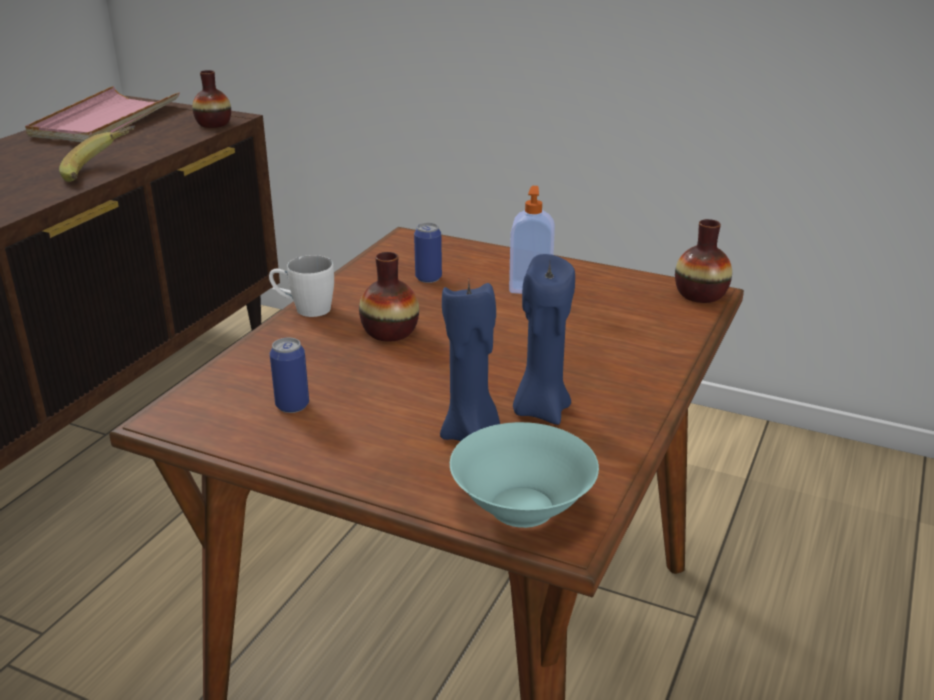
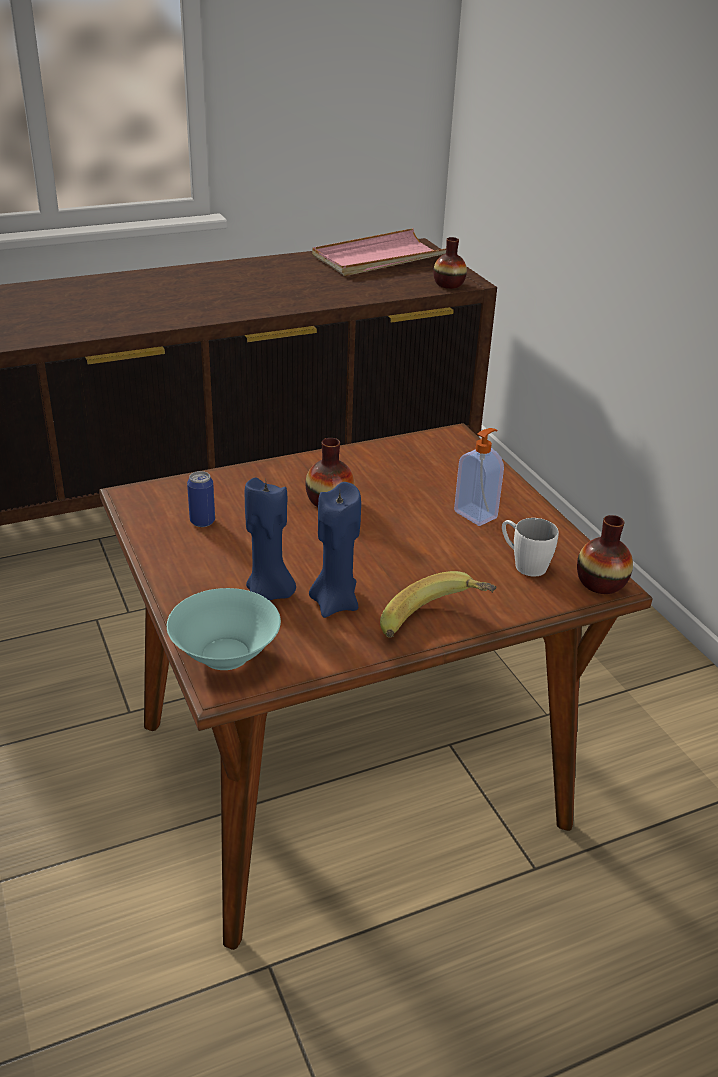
camera: 40 degrees right, 5 degrees up
(102, 172) = (319, 302): banana -> banana (436, 626)
(304, 309) = (303, 460): white mug -> white mug (523, 564)
(428, 278) = (416, 473): can -> none

